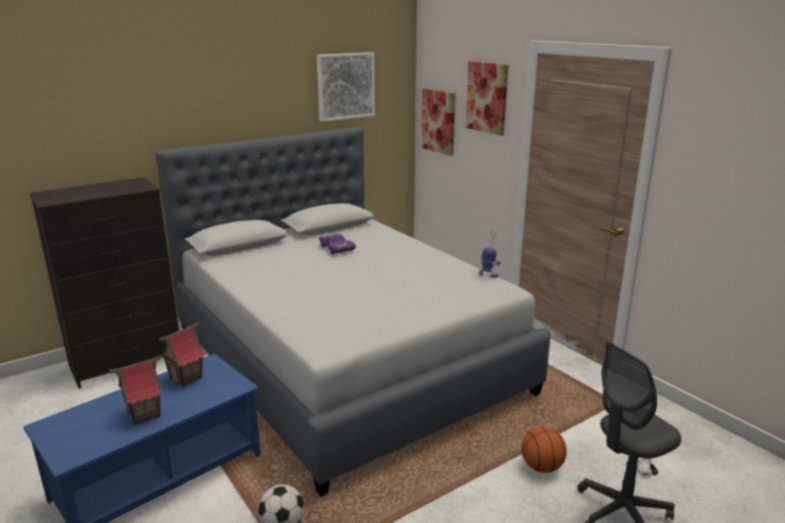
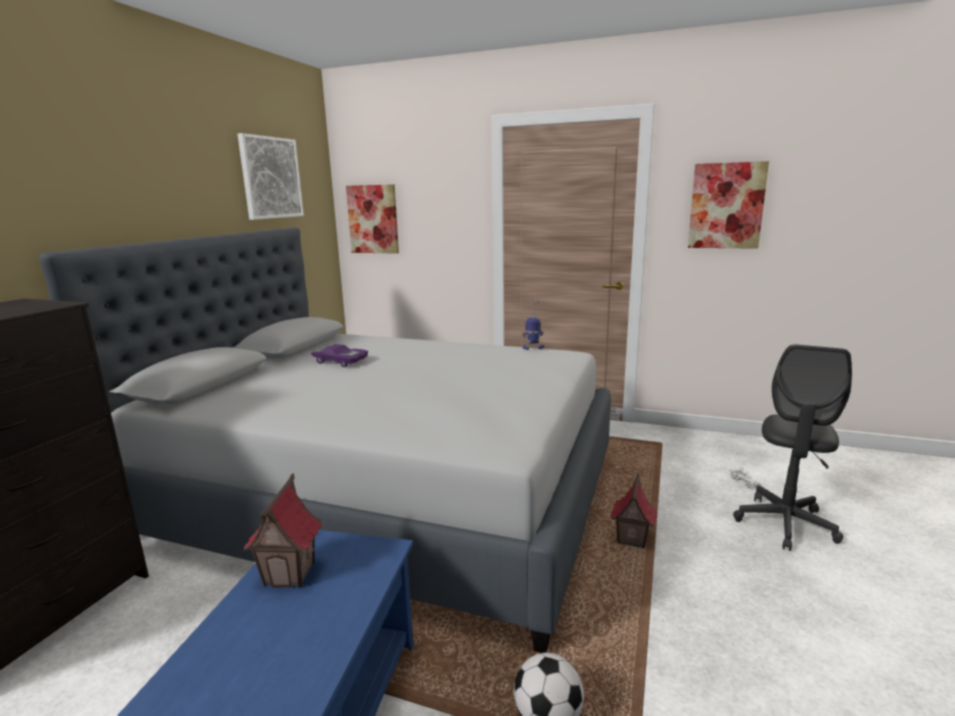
camera: 35 degrees left, 5 degrees down
(144, 414) = (287, 657): toy house -> toy house (631, 539)
(487, 97) = (440, 182): picture -> picture (726, 206)
(541, 467) = (686, 515): basketball -> none

